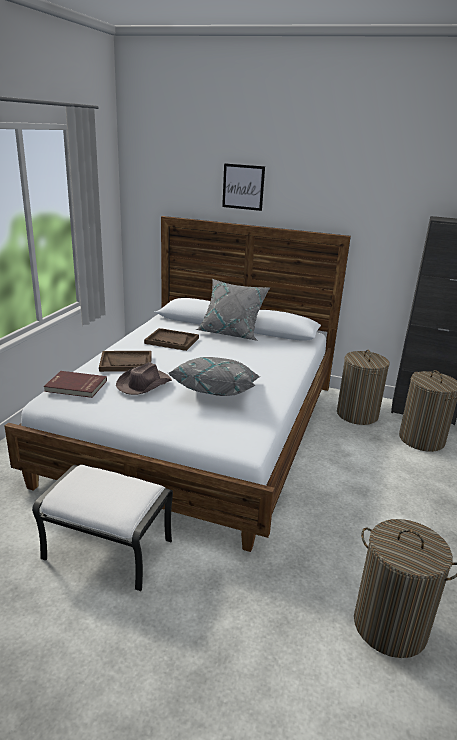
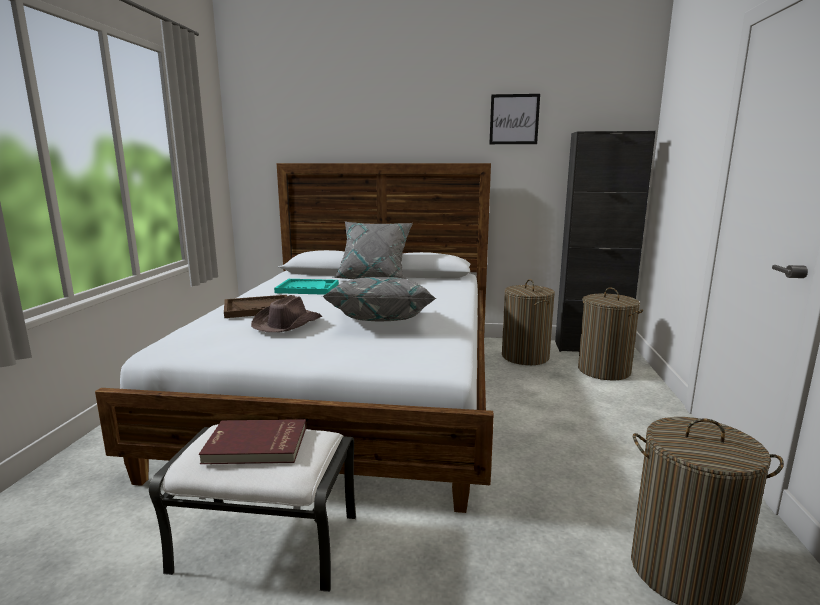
camera: 10 degrees left, 10 degrees down
(75, 386) = (196, 333): red book -> red book (255, 446)
(171, 341) = (307, 288): brown tray -> turquoise tray
(243, 187) = (368, 123): picture -> picture (514, 119)

